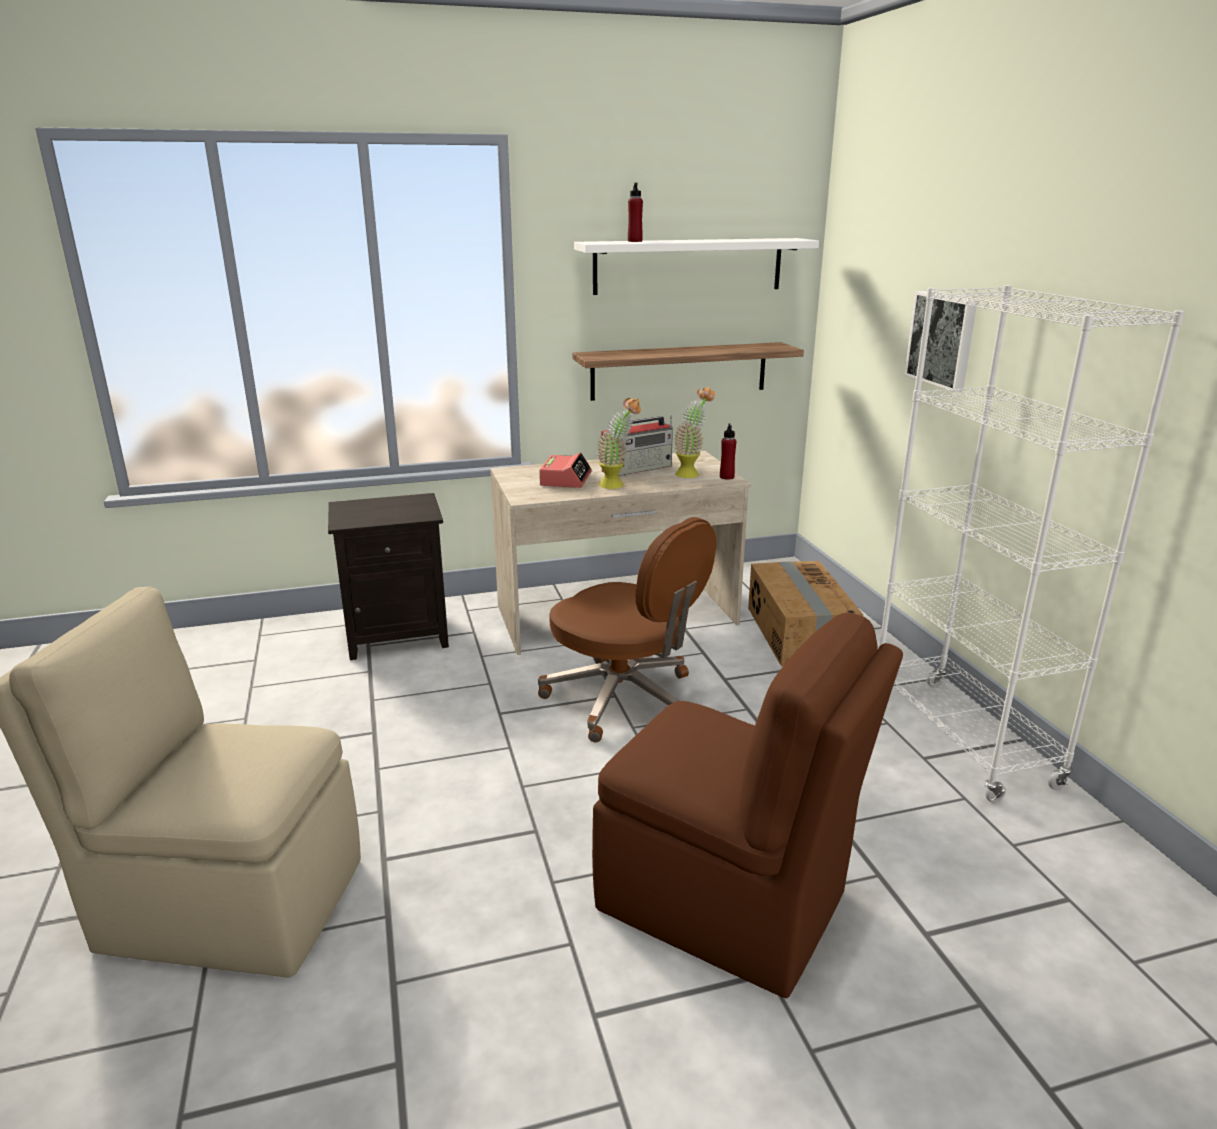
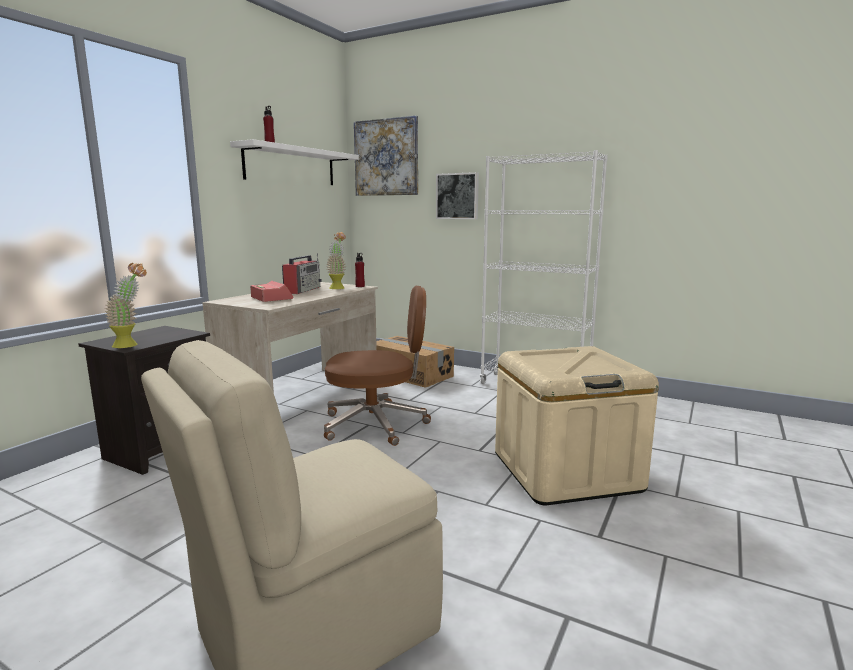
camera: 45 degrees left, 10 degrees down
(618, 485) = (311, 295): potted plant -> potted plant (131, 344)
(679, 371) = (292, 233): shelf -> none
(727, 904) = (566, 471): brown chair -> beige storage box
(865, 246) = (386, 157): none -> picture

